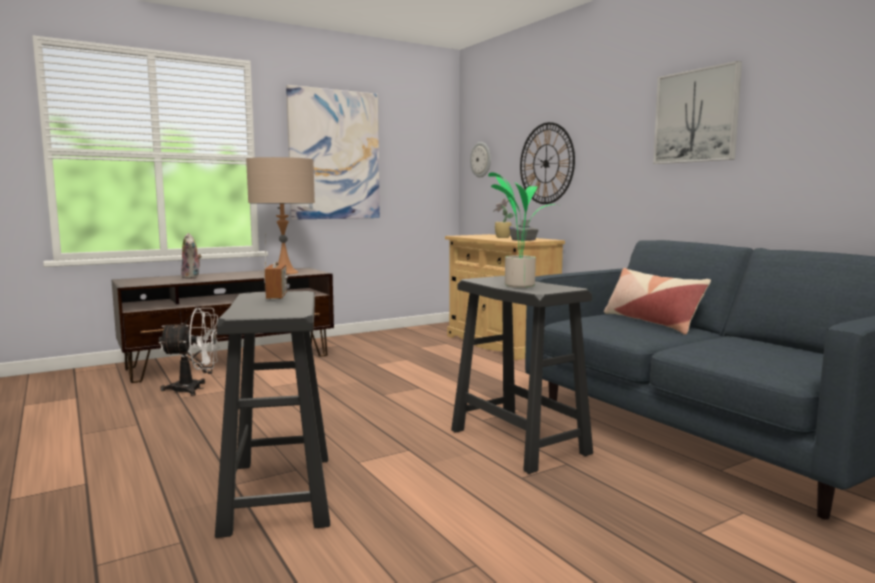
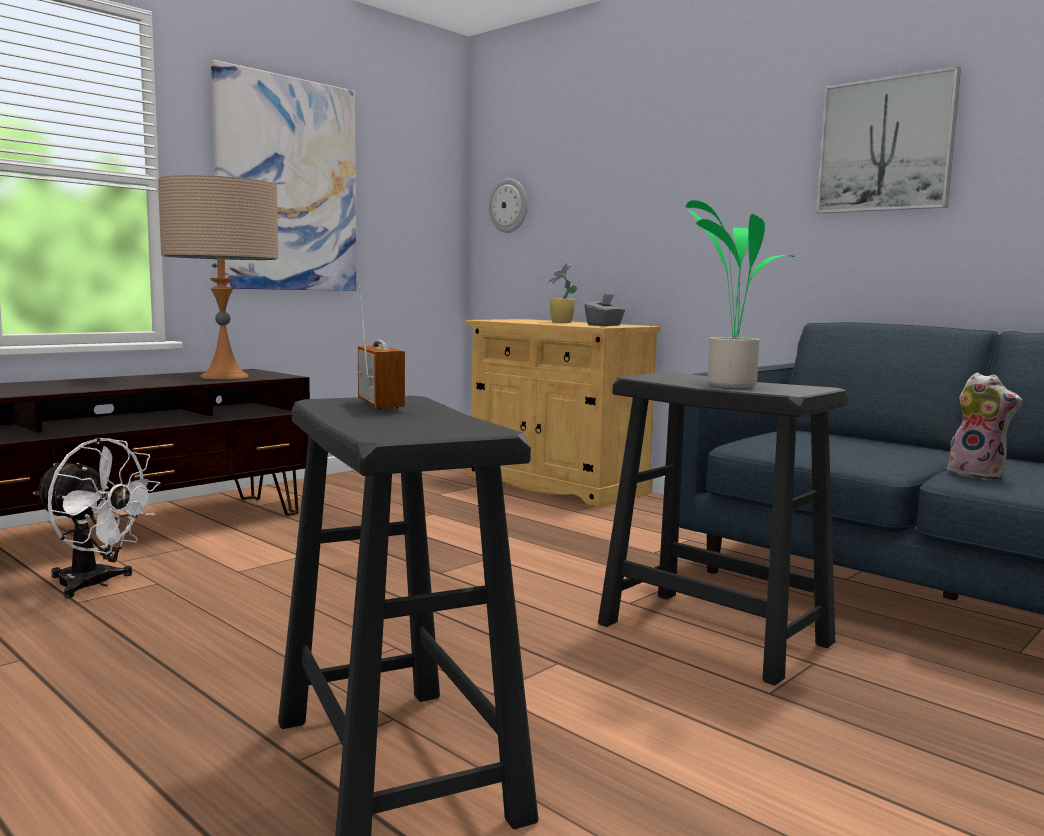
camera: 15 degrees left, 0 degrees up
(192, 277) = (63, 384): plush toy -> plush toy (978, 474)
(194, 389) = (95, 584): white fan -> white fan turned 45 degrees clockwise
(546, 163) = (627, 212): wall clock -> none
(651, 322) = (856, 441): pillow -> none

